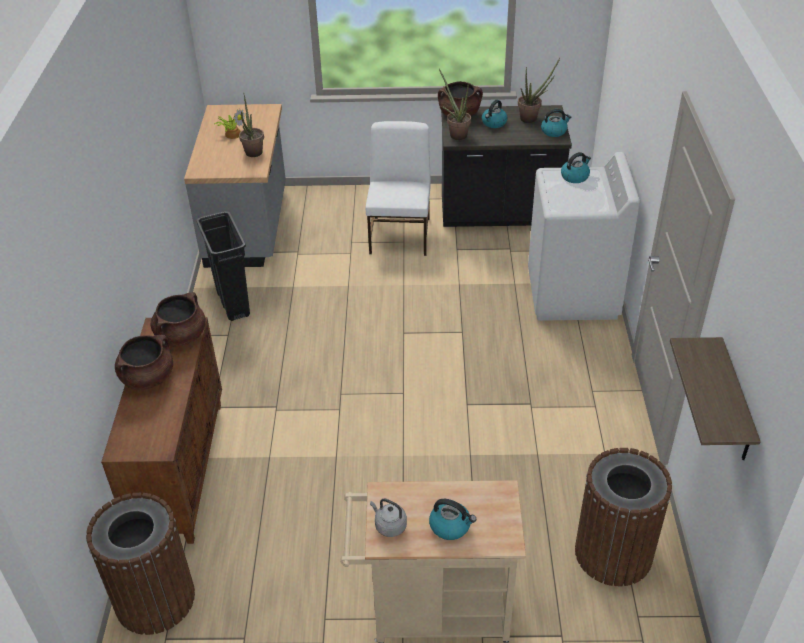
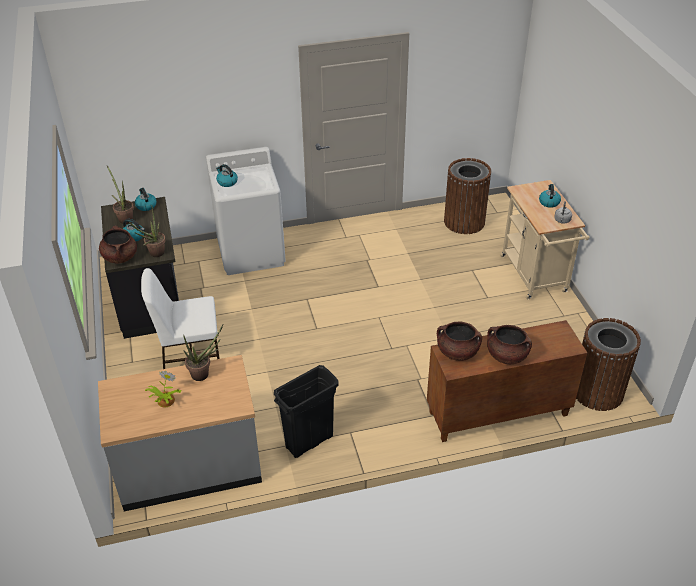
camera: 105 degrees left, 0 degrees up
(735, 403) = (469, 92): shelf -> none

